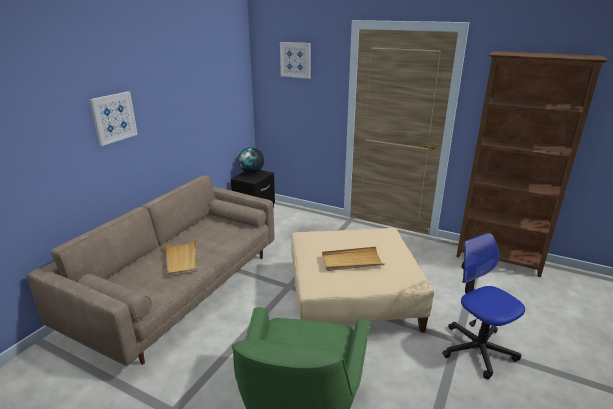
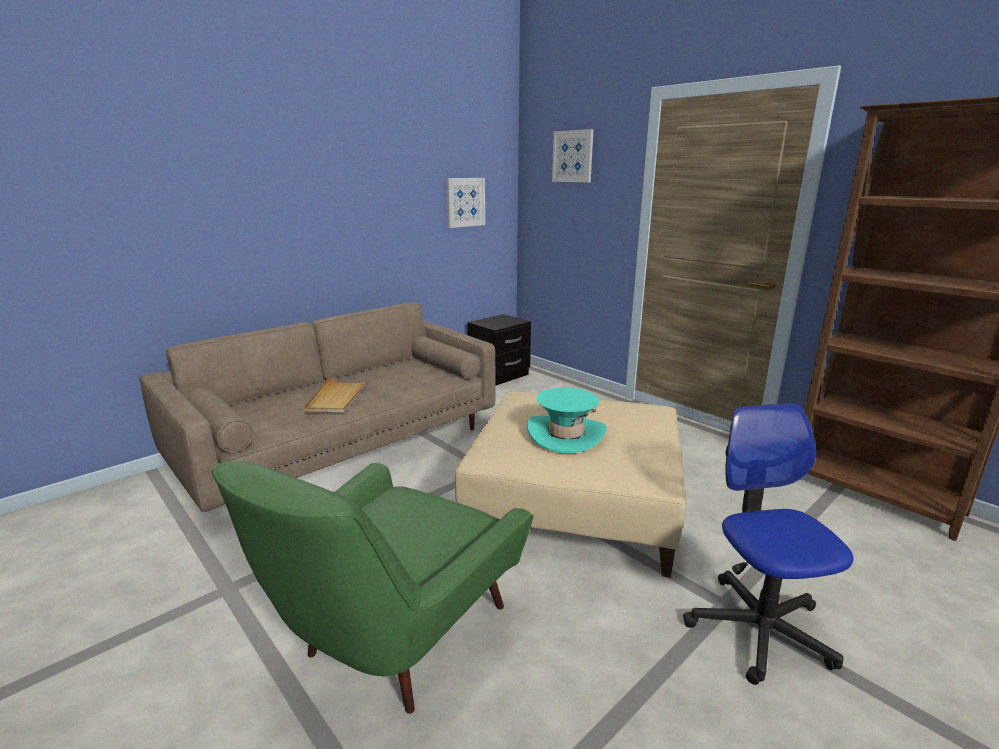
camera: 20 degrees right, 5 degrees down
(113, 117) = (289, 201): picture -> picture (465, 202)
(252, 172) = (501, 318): globe -> none
(351, 261) = (566, 434): beige tray -> turquoise hat

